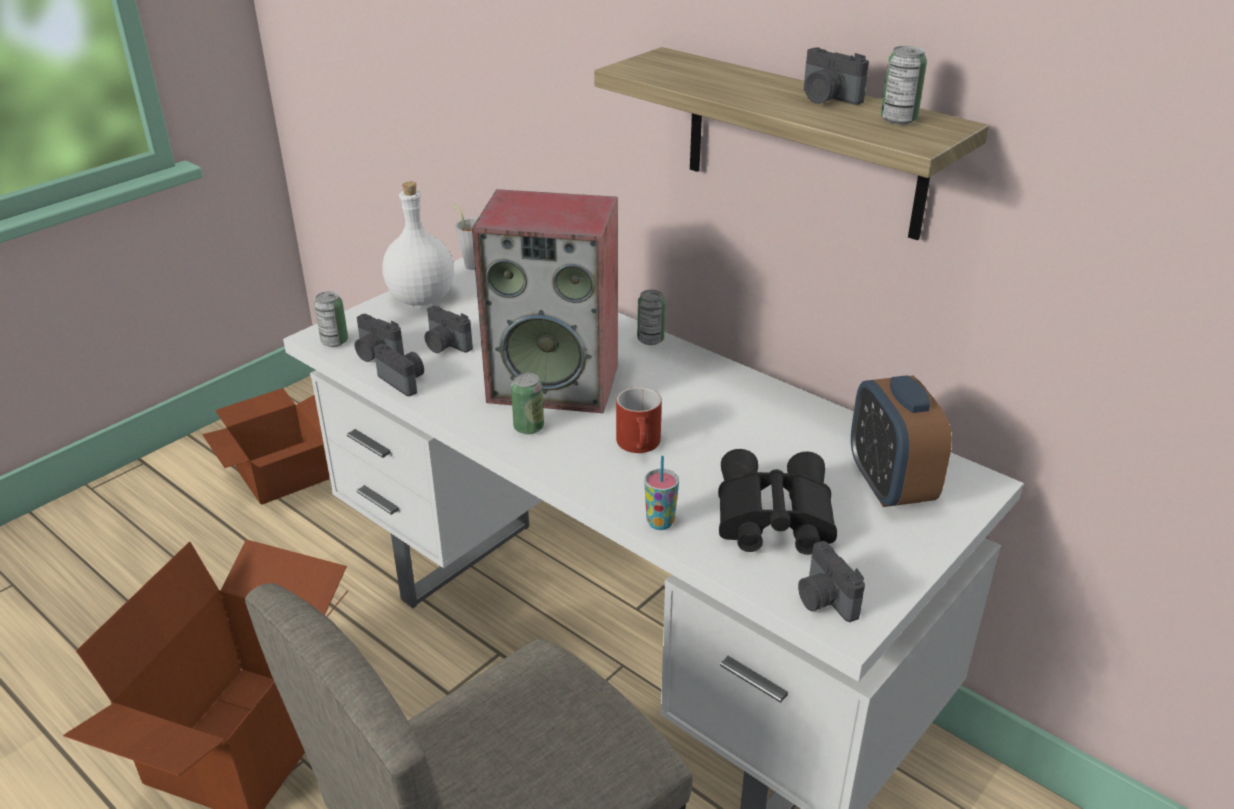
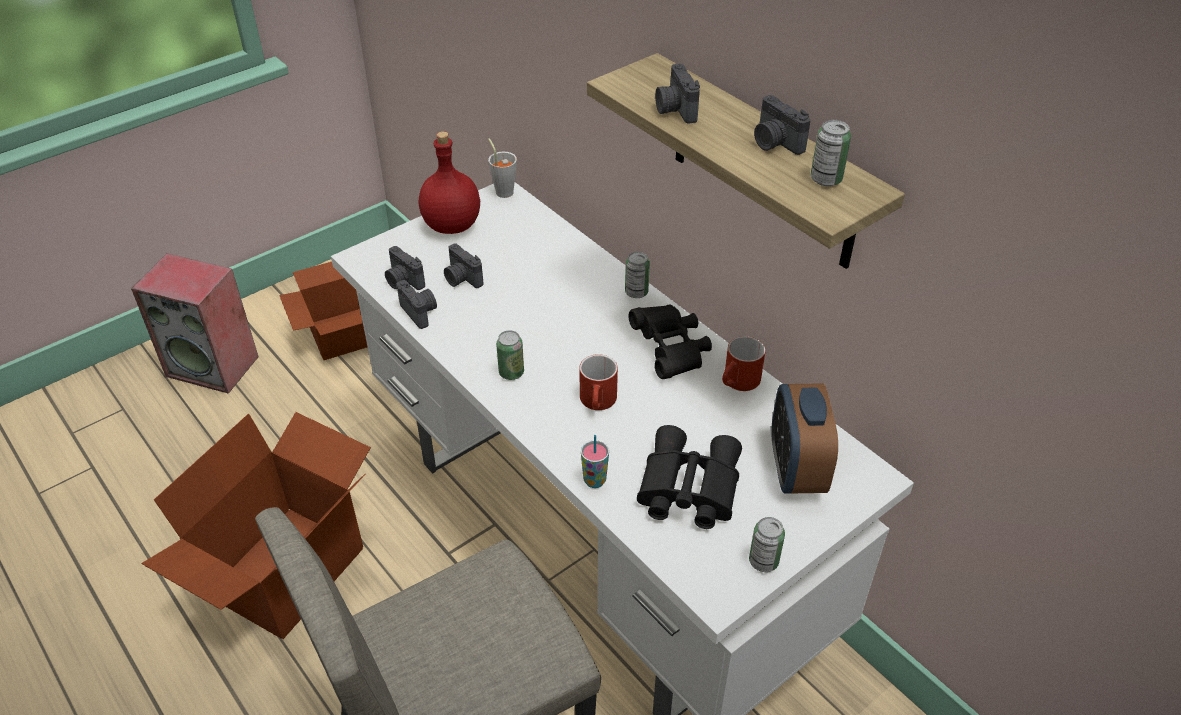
camera: 10 degrees right, 10 degrees up
(334, 341) = (371, 264): can -> can (763, 561)
(423, 299) = (453, 225): white bottle -> red bottle
(556, 382) = (544, 329): speaker -> speaker (214, 366)
(708, 389) = (671, 351): none -> black binoculars
(794, 411) = (738, 383): none -> red mug
(824, 600) = (705, 572): camera -> camera (675, 109)

